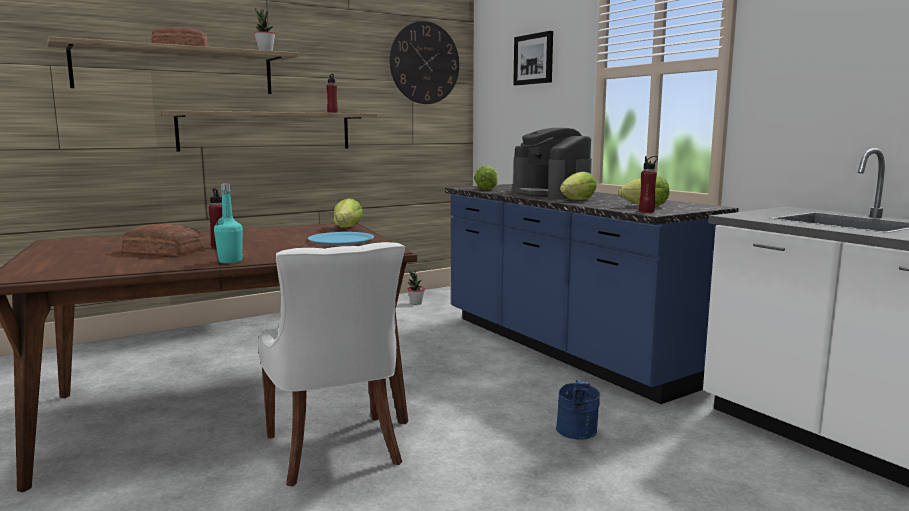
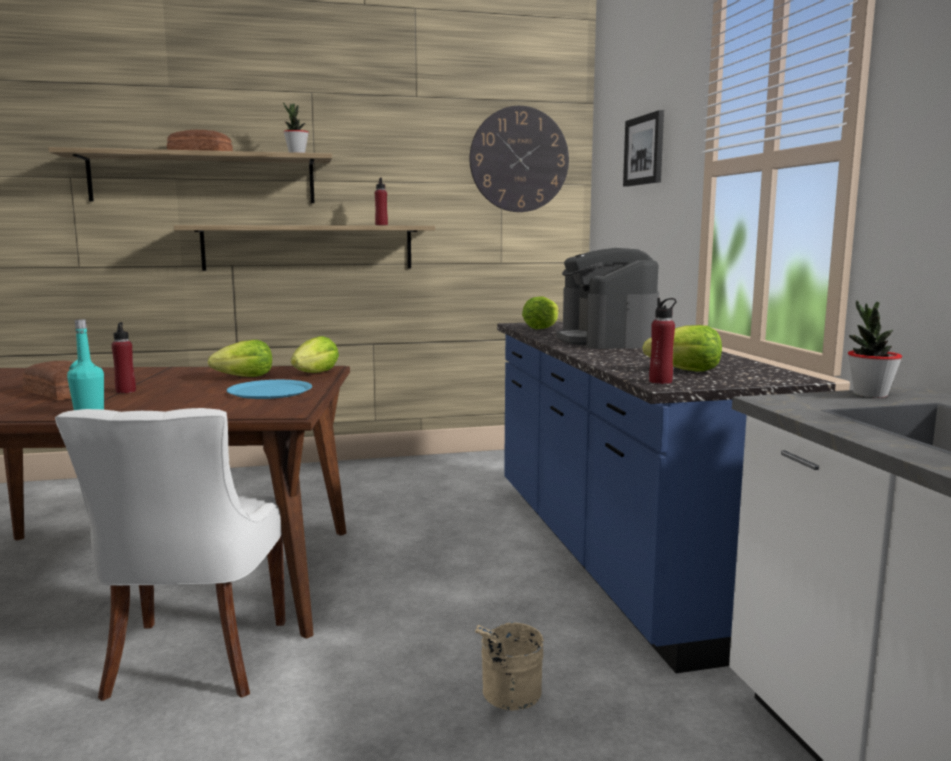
camera: 20 degrees right, 0 degrees up
(416, 303) = (485, 466): potted plant -> potted plant (870, 394)
(577, 434) = (507, 699): blue bucket -> beige bucket
(578, 200) = (613, 354): lettuce -> lettuce (245, 377)

